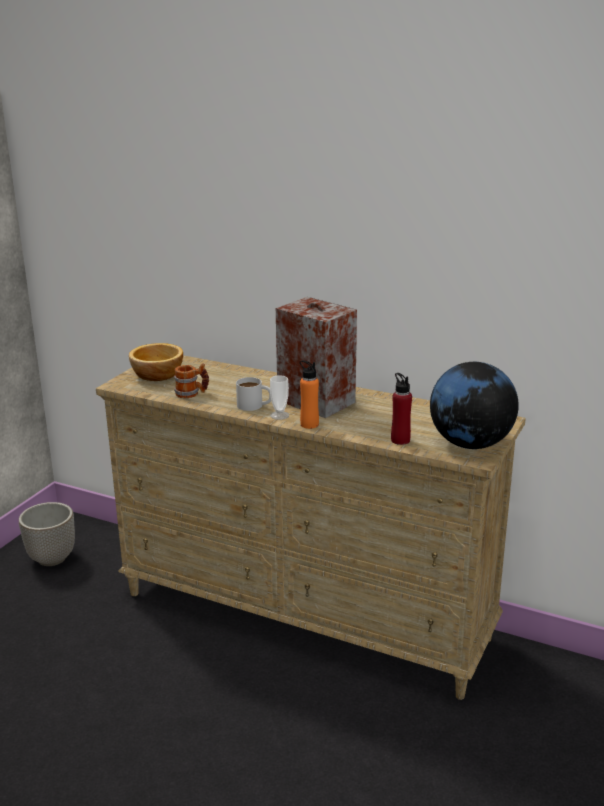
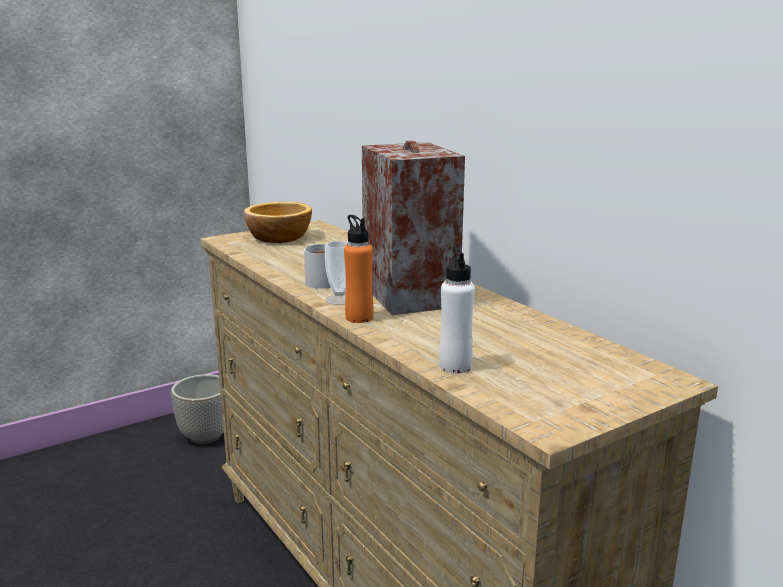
camera: 30 degrees right, 5 degrees down
(192, 393) = (281, 260): mug -> none
(400, 440) = (455, 366): red bottle -> white bottle
(470, 444) = (564, 400): globe -> none

